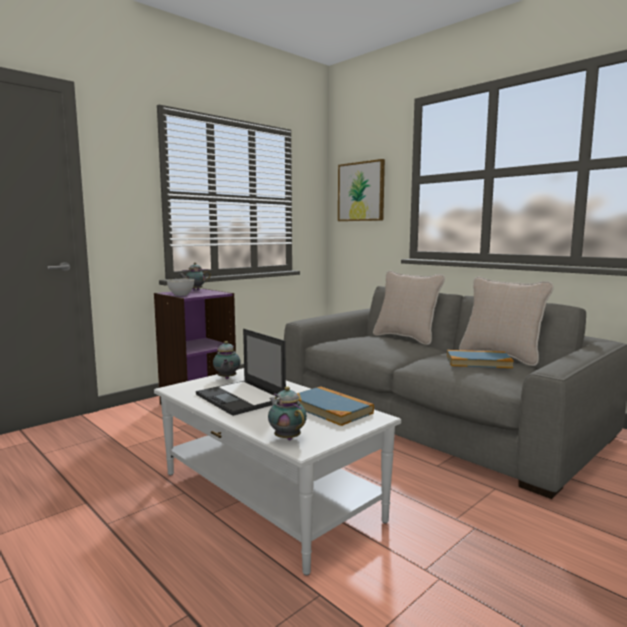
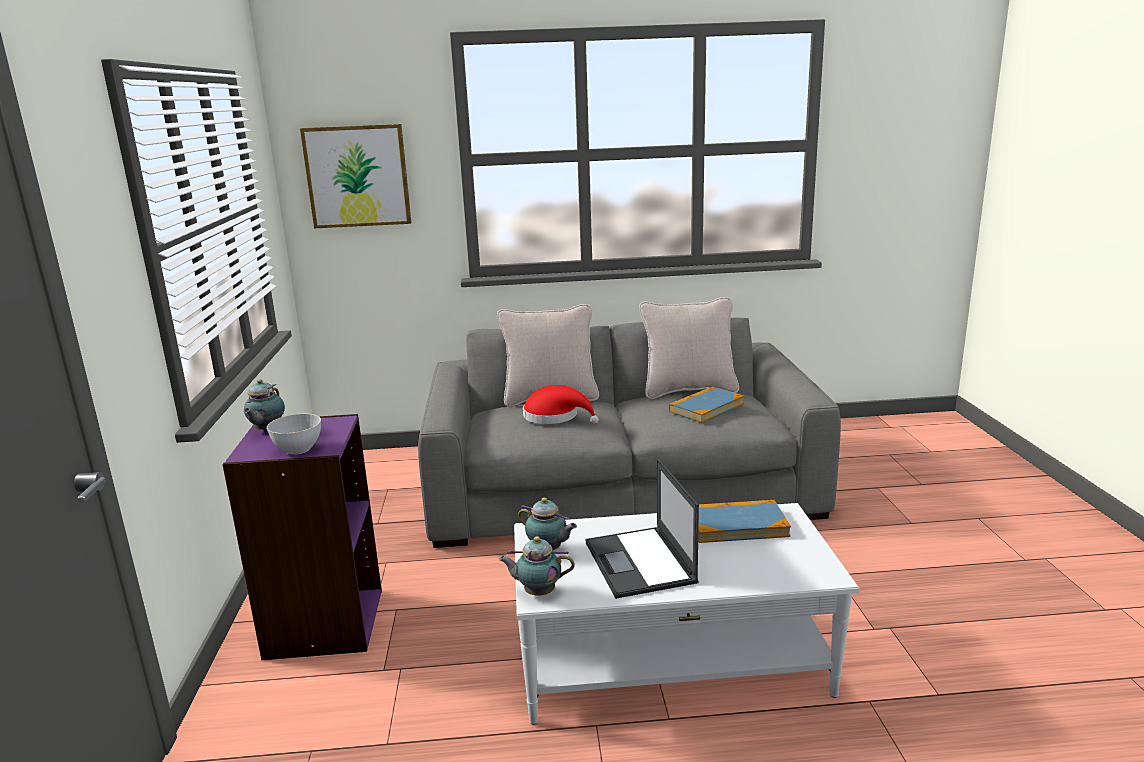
camera: 50 degrees left, 10 degrees up
(241, 398) = (640, 563): laptop -> laptop turned 75 degrees clockwise
(286, 437) = (794, 574): teapot -> teapot (537, 592)
(377, 341) = (555, 416): none -> red hat

